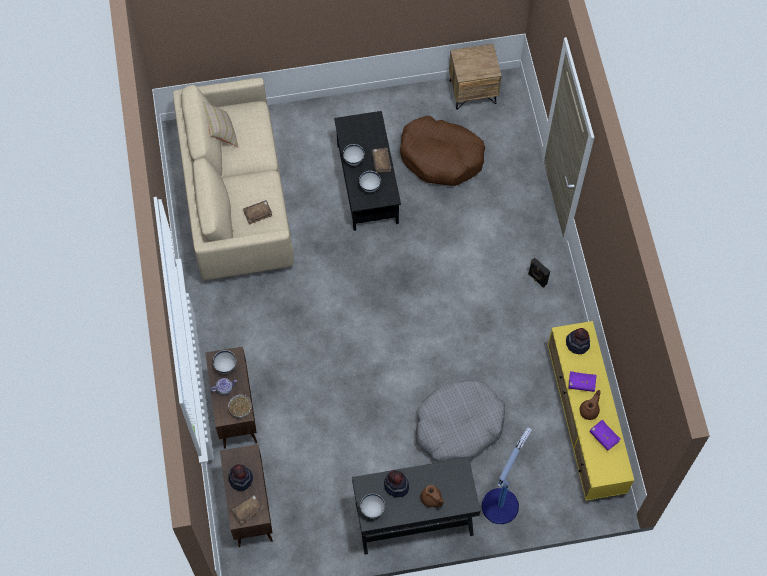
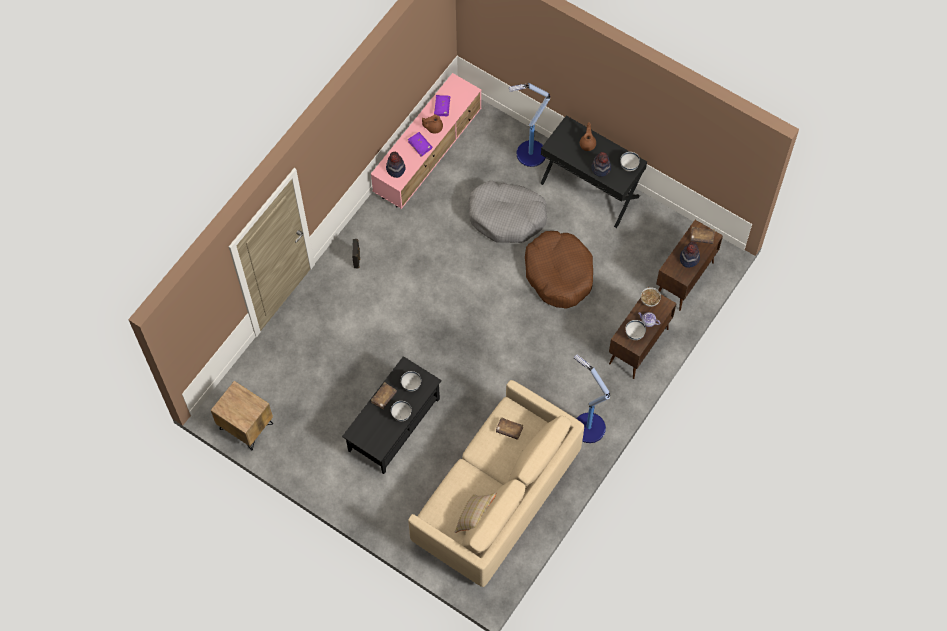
camera: 135 degrees left, 0 degrees up
(216, 309) = (588, 427): none -> floor lamp
(441, 157) = (323, 398): brown dog bed -> brown dog bed (559, 273)
(584, 422) = (429, 154): yellow tv stand -> pink tv stand

